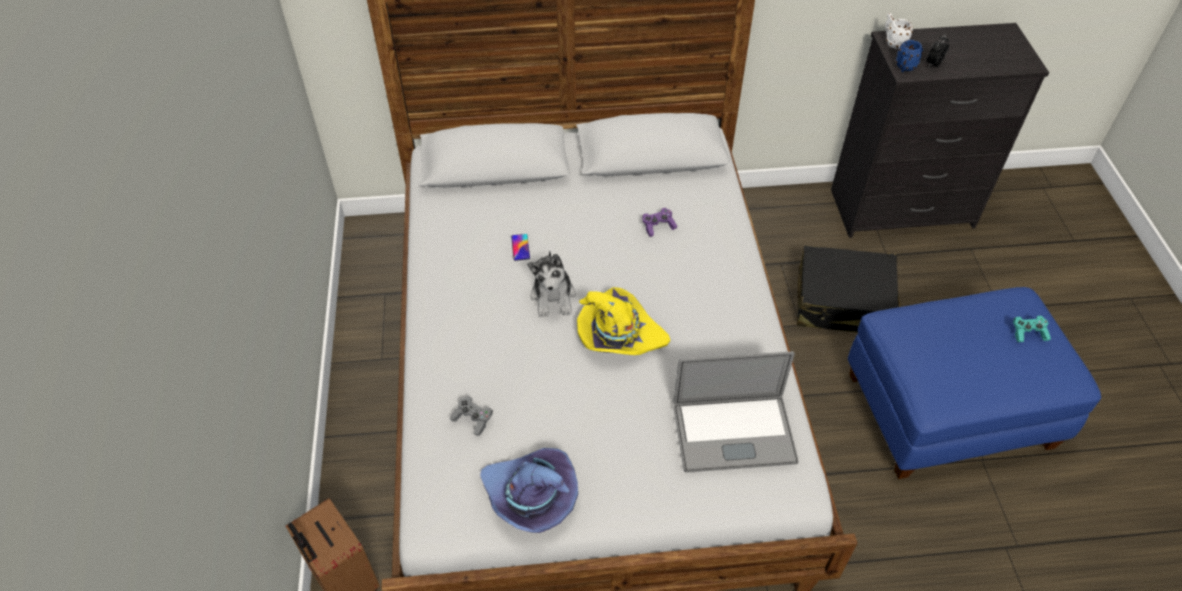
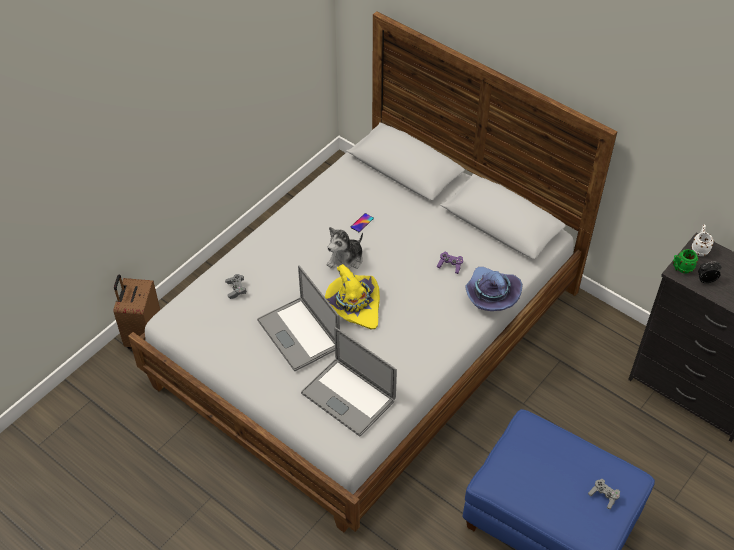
camera: 45 degrees right, 0 degrees up
(530, 497) = (219, 344): purple hat -> purple hat (490, 294)
(602, 411) = (298, 334): none -> laptop
(843, 303) = (569, 413): black suitcase -> none
(904, 68) = (681, 268): blue mug -> green mug
(1028, 333) = (603, 496): turquoise game controller -> grey game controller

